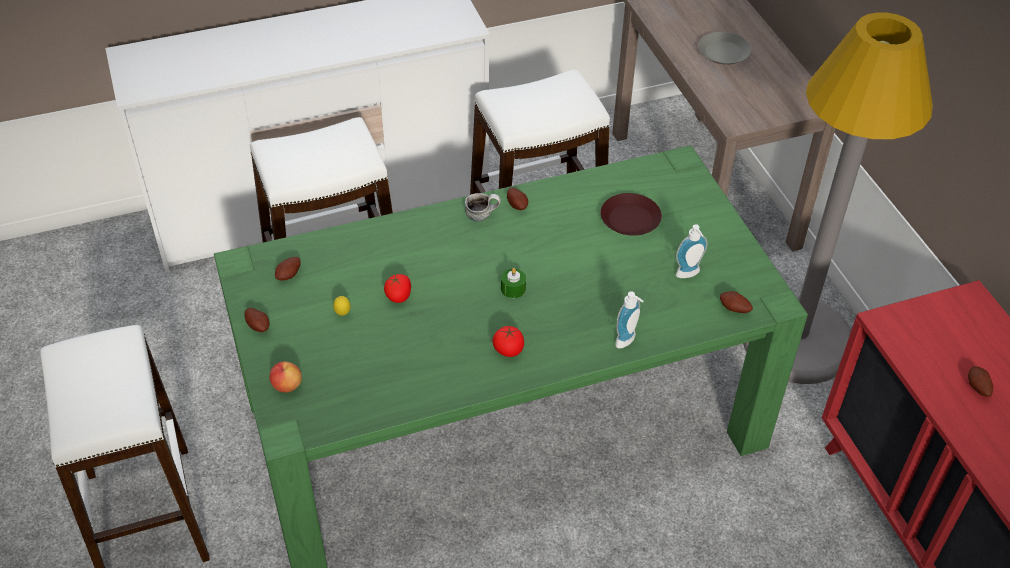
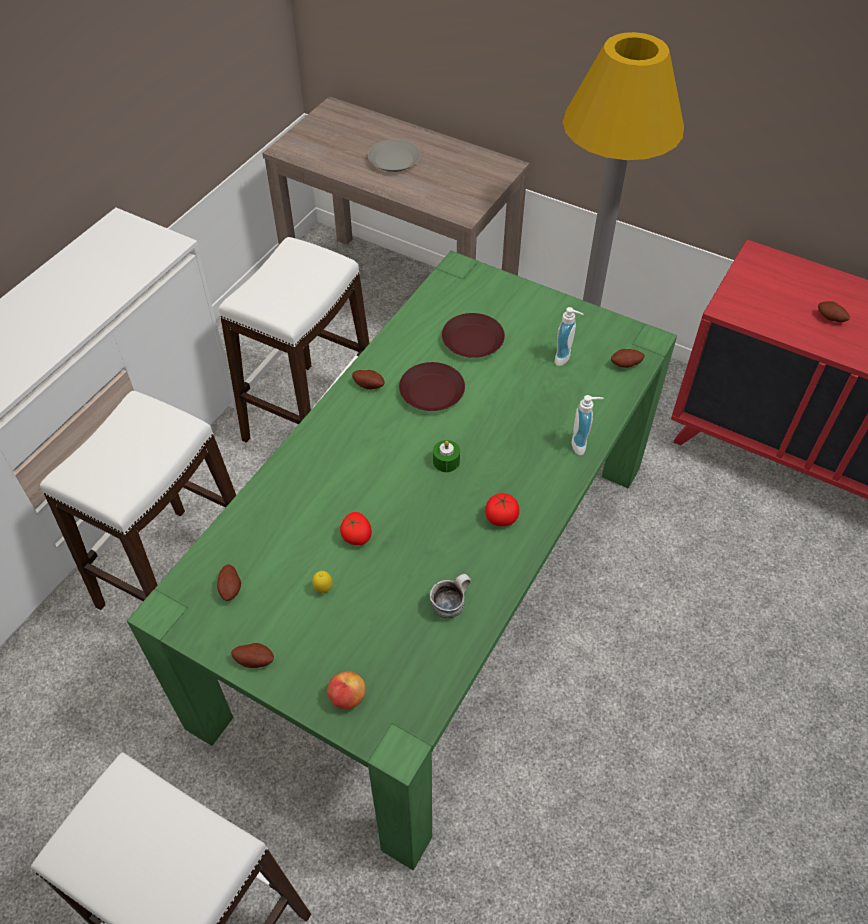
camera: 40 degrees left, 5 degrees up
(482, 215) = (349, 413): mug -> mug (450, 603)
(556, 237) = (431, 392): none -> brown plate

